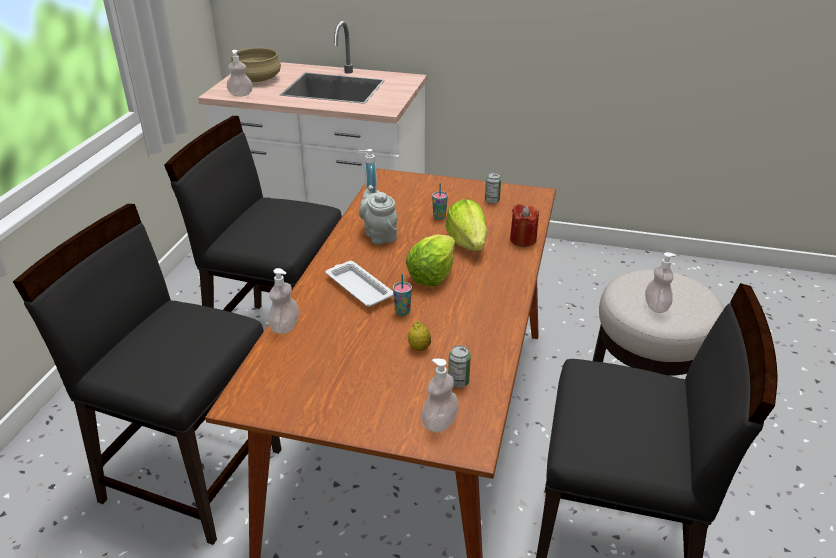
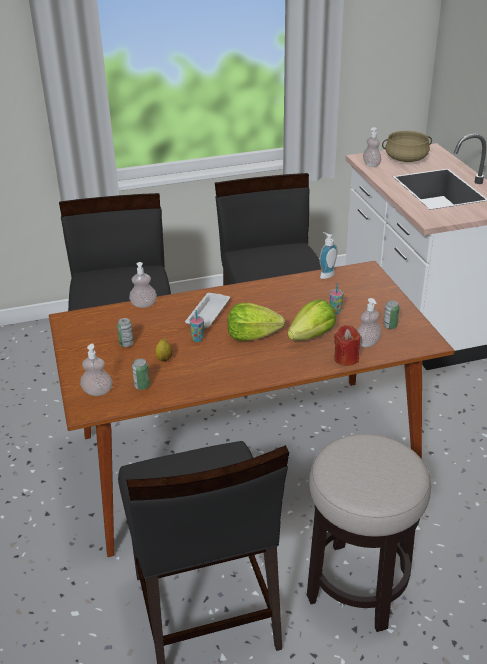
camera: 60 degrees right, 0 degrees up
(357, 367) = (126, 344): none -> can
(379, 235) = (281, 297): grey teapot -> none
(656, 306) = (347, 465): soap dispenser -> soap dispenser (367, 343)

